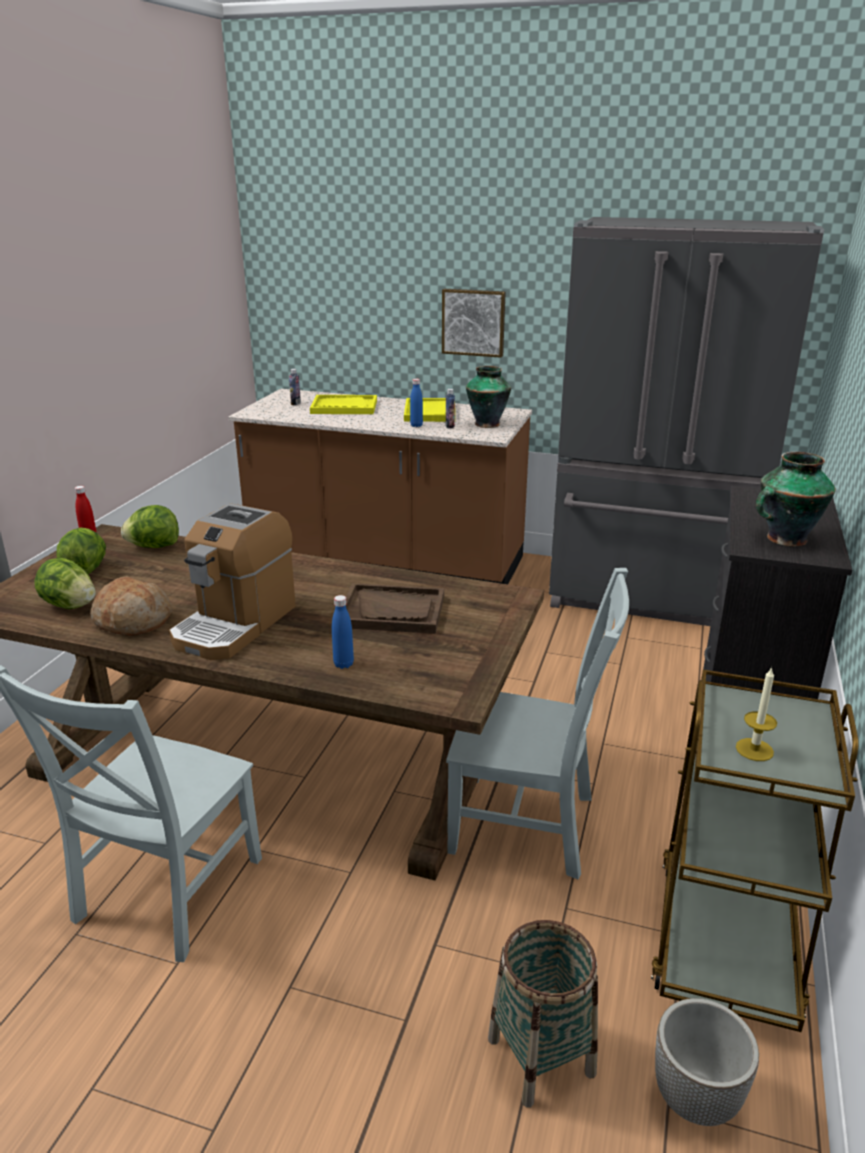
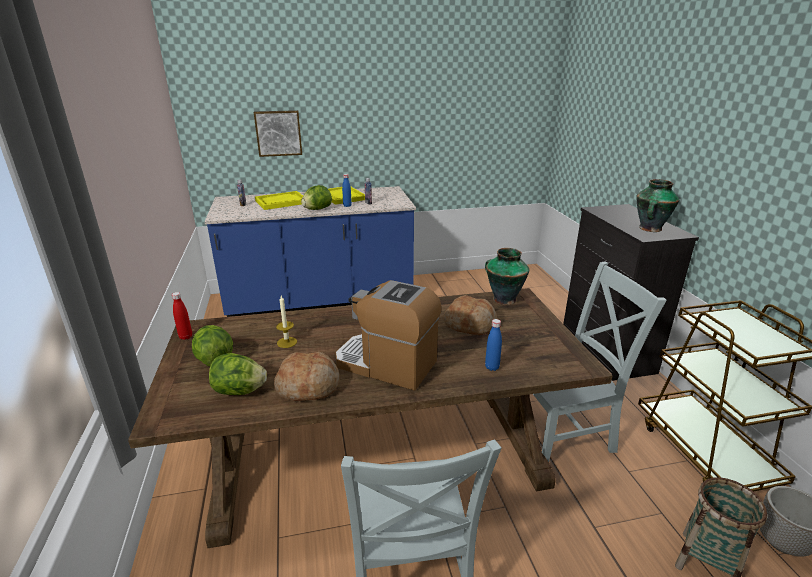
camera: 30 degrees left, 0 degrees up
(154, 546) = (247, 327): lettuce -> lettuce (317, 209)
(235, 624) = (386, 364): coffee machine -> coffee machine turned 120 degrees clockwise
(386, 560) = (321, 301): brown counter -> blue counter
(392, 611) = (470, 324): brown tray -> bread
(473, 322) = (356, 134): picture -> picture (278, 133)
(487, 424) = (388, 198): vase -> vase (503, 299)
(650, 596) = (487, 284): grey fridge -> none
(754, 749) = (750, 341): candle -> candle (287, 342)

